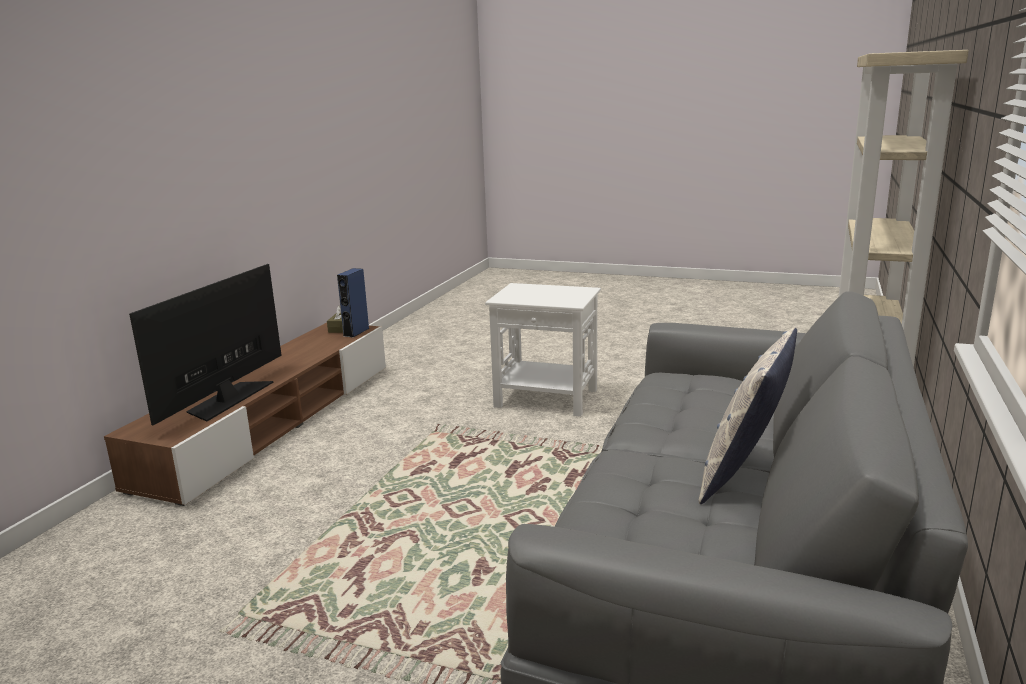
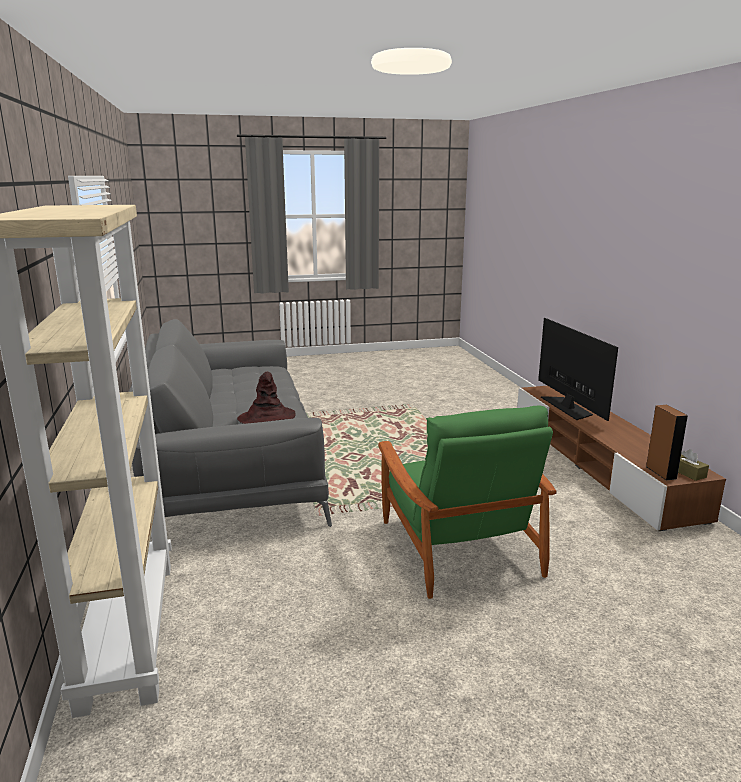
camera: 145 degrees right, 0 degrees up
(356, 332) = (661, 472): blue speaker -> brown speaker
(547, 398) = (458, 546): white side table -> green armchair
(689, 403) = (267, 418): none -> brown hat
(743, 475) = (223, 395): pillow -> none

